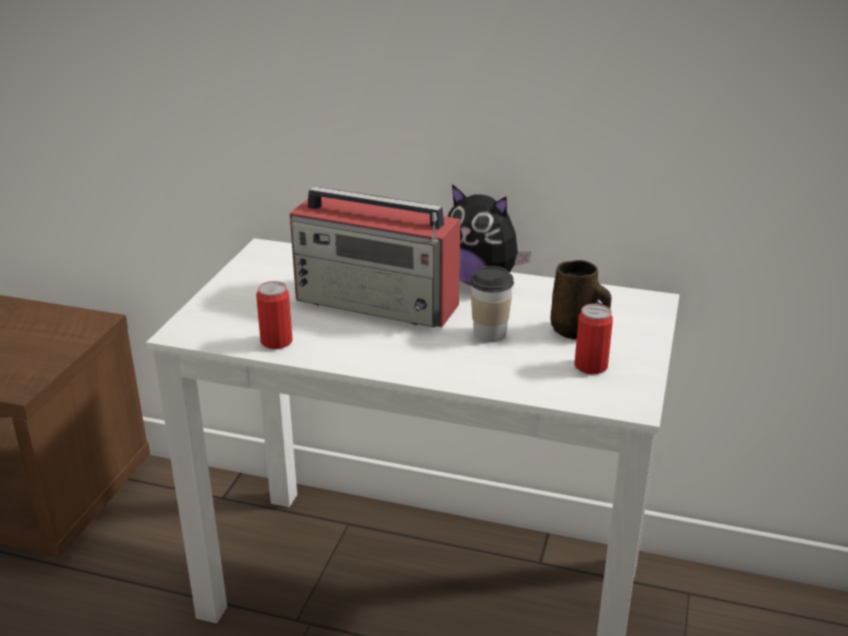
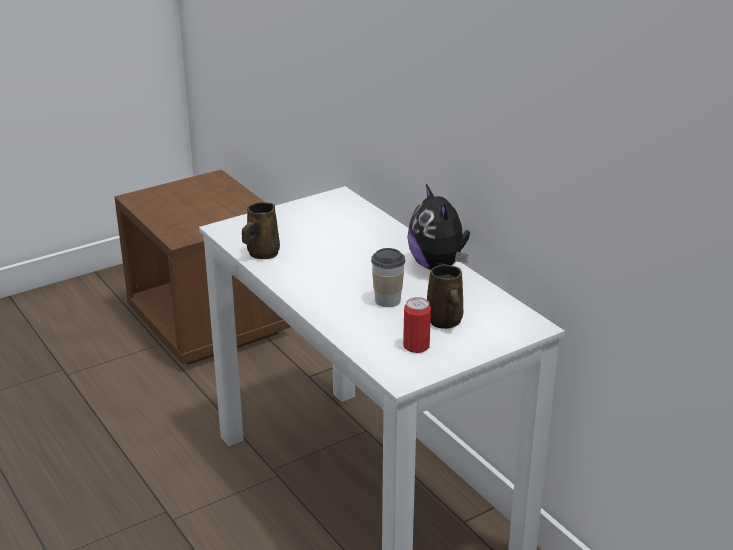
camera: 40 degrees right, 0 degrees up
(276, 341) = (262, 254): can -> brown mug
(378, 303) = (352, 254): radio -> none

